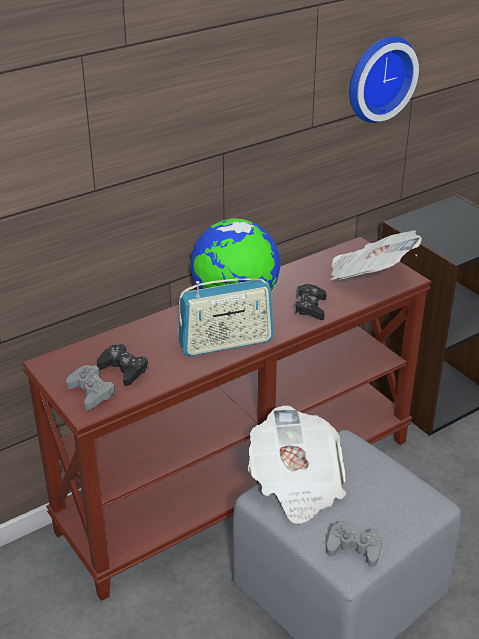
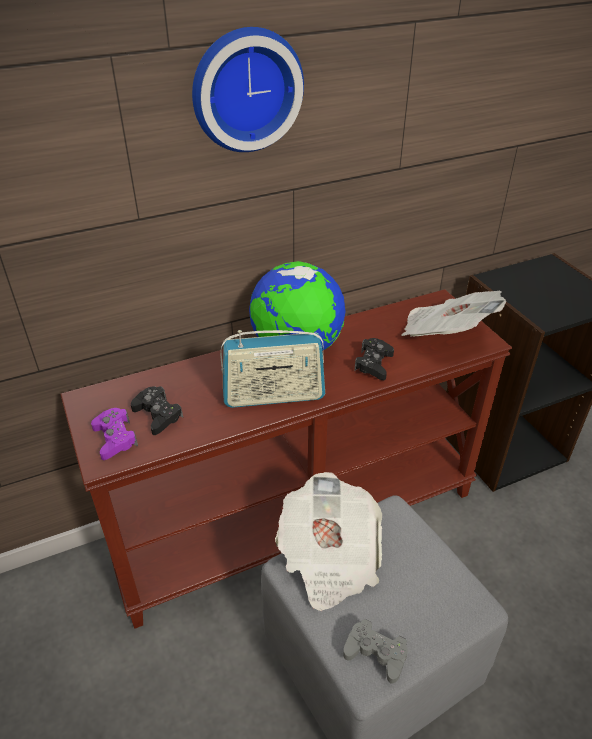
camera: 10 degrees right, 5 degrees up
(91, 392) = (115, 438): grey game controller -> purple game controller
(378, 77) = (480, 118): wall clock -> wall clock (245, 89)

